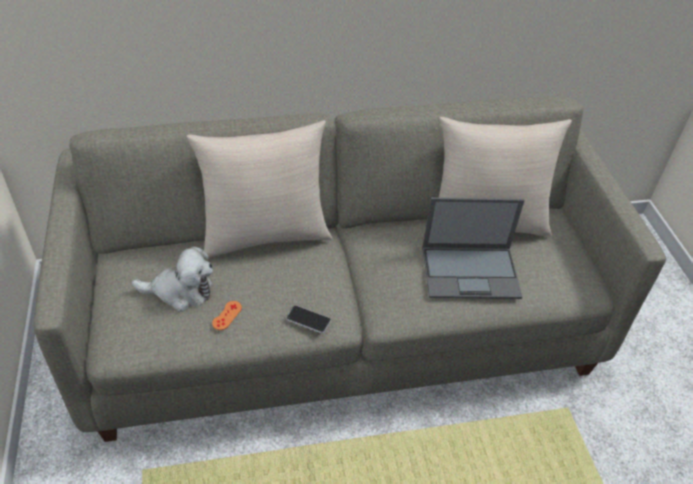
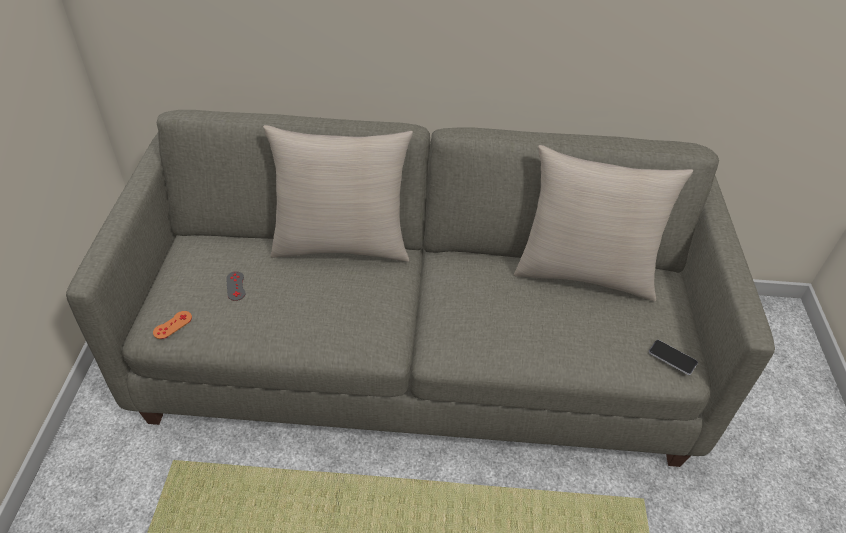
camera: 15 degrees right, 0 degrees up
(180, 291) = (235, 286): plush toy -> grey game controller
(227, 315) = (272, 319): orange game controller -> orange game controller (172, 325)
(308, 320) = (353, 340): phone -> phone (672, 358)
(471, 272) = (548, 323): laptop -> none

